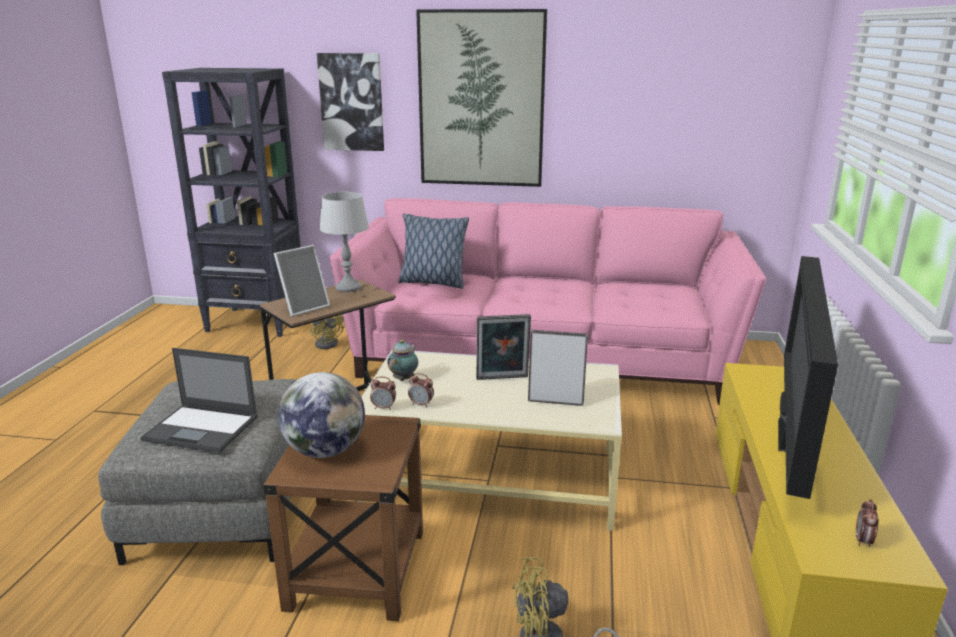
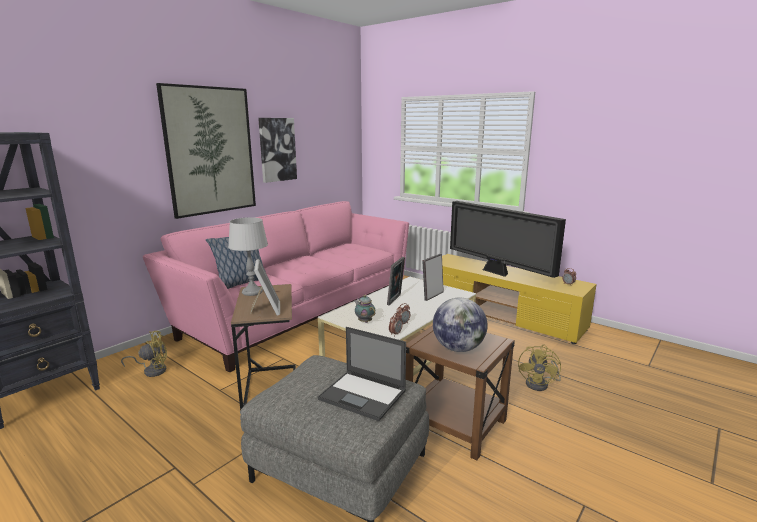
camera: 60 degrees left, 5 degrees down
(202, 428) = (363, 395): laptop -> laptop turned 75 degrees clockwise
(352, 102) = (104, 160): picture -> picture (277, 149)

